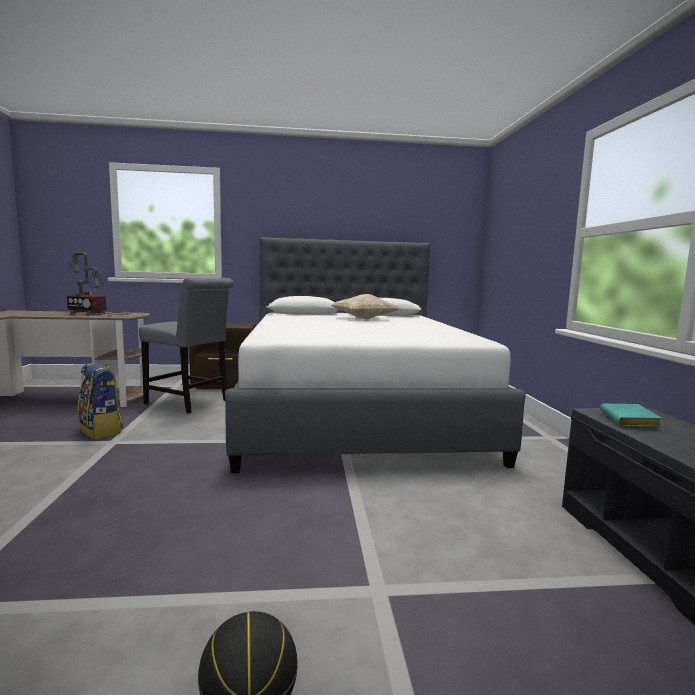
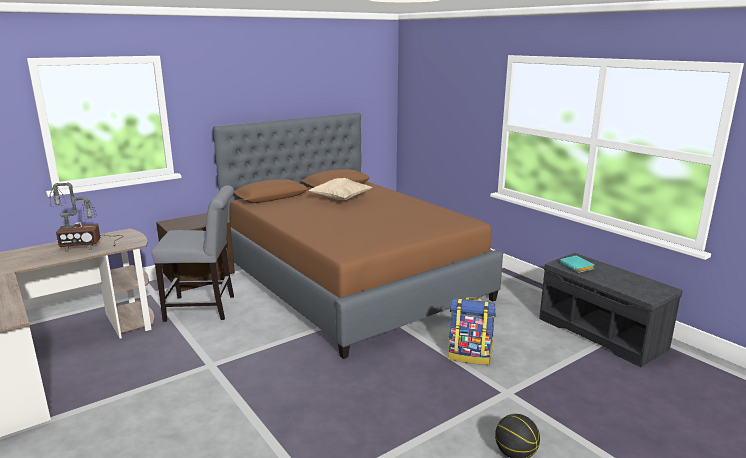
camera: 30 degrees left, 10 degrees up
(101, 431) = (180, 359): backpack -> backpack (470, 356)
(355, 412) = (352, 281): white bed -> brown bed

